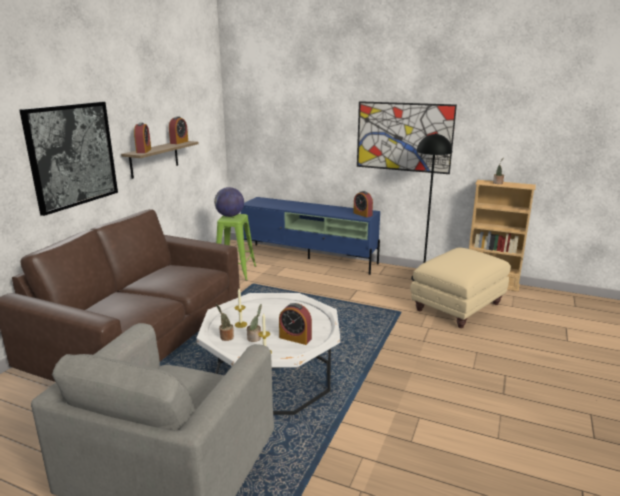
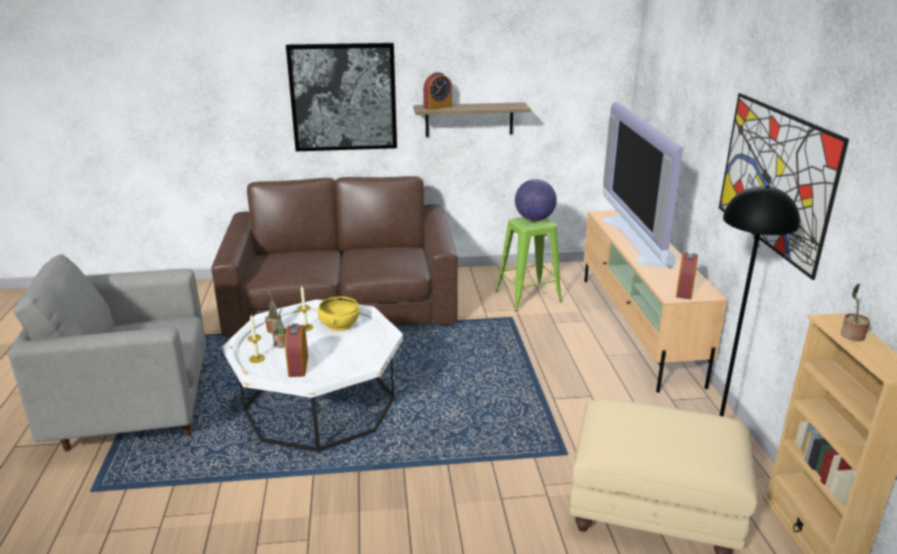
camera: 60 degrees right, 5 degrees up
(179, 142) = (509, 104): alarm clock -> none
(254, 312) = (339, 325): none -> yellow bowl
(295, 206) = (639, 240): none -> television
(309, 259) = (637, 328): blue tv stand -> beige tv stand

